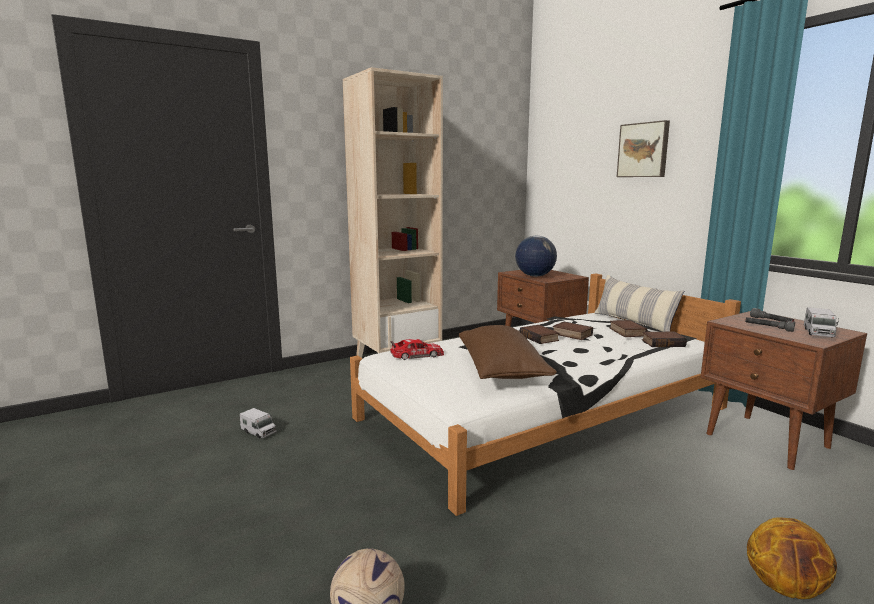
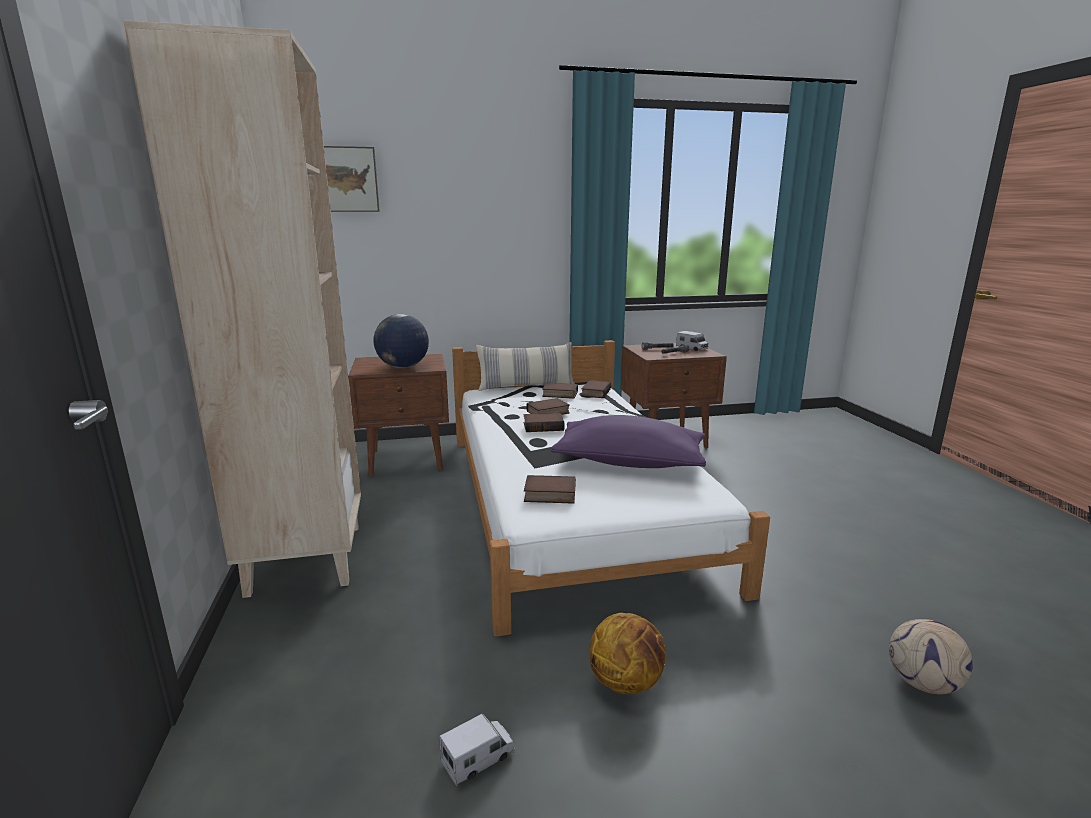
camera: 70 degrees left, 5 degrees up
(417, 355) = (549, 495): toy car -> book
(501, 370) = (629, 462): brown pillow -> purple pillow
(643, 150) = (474, 202): picture -> picture (345, 179)
(785, 588) = (838, 497): basketball -> basketball (626, 682)

